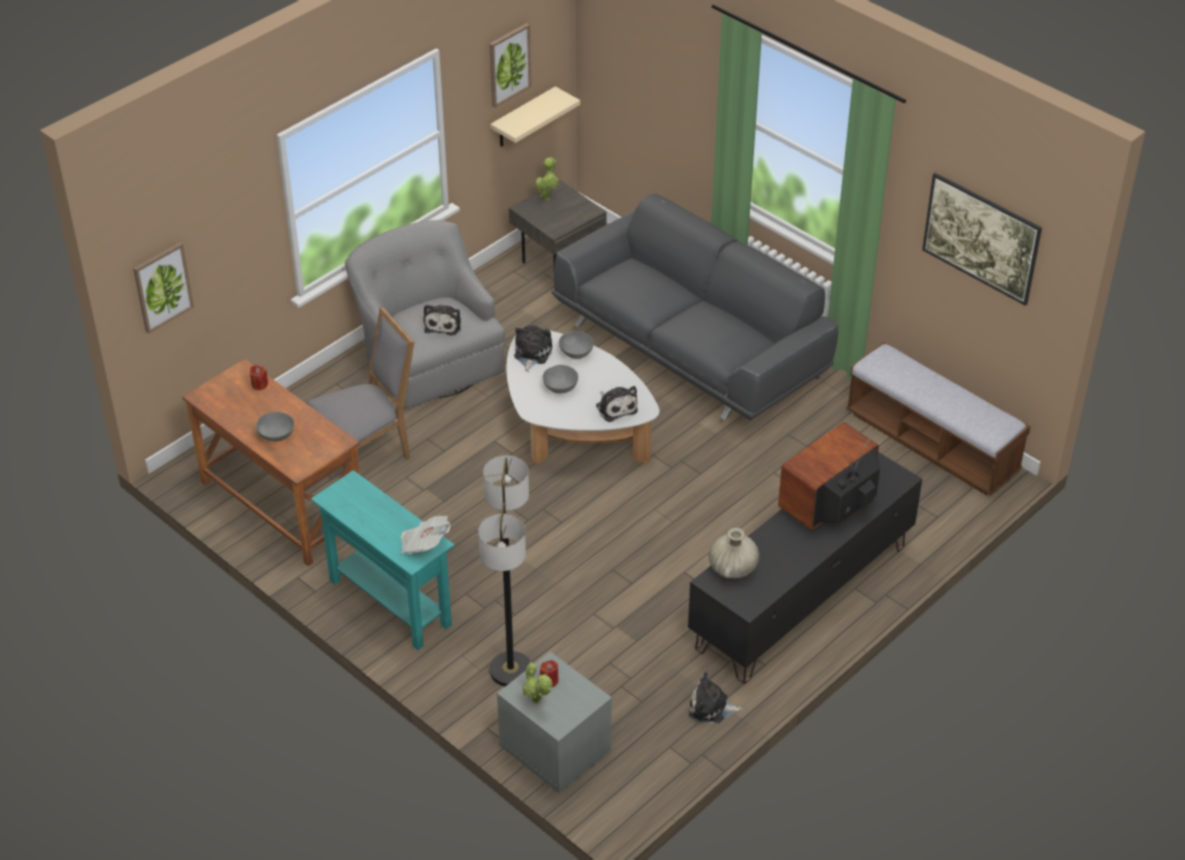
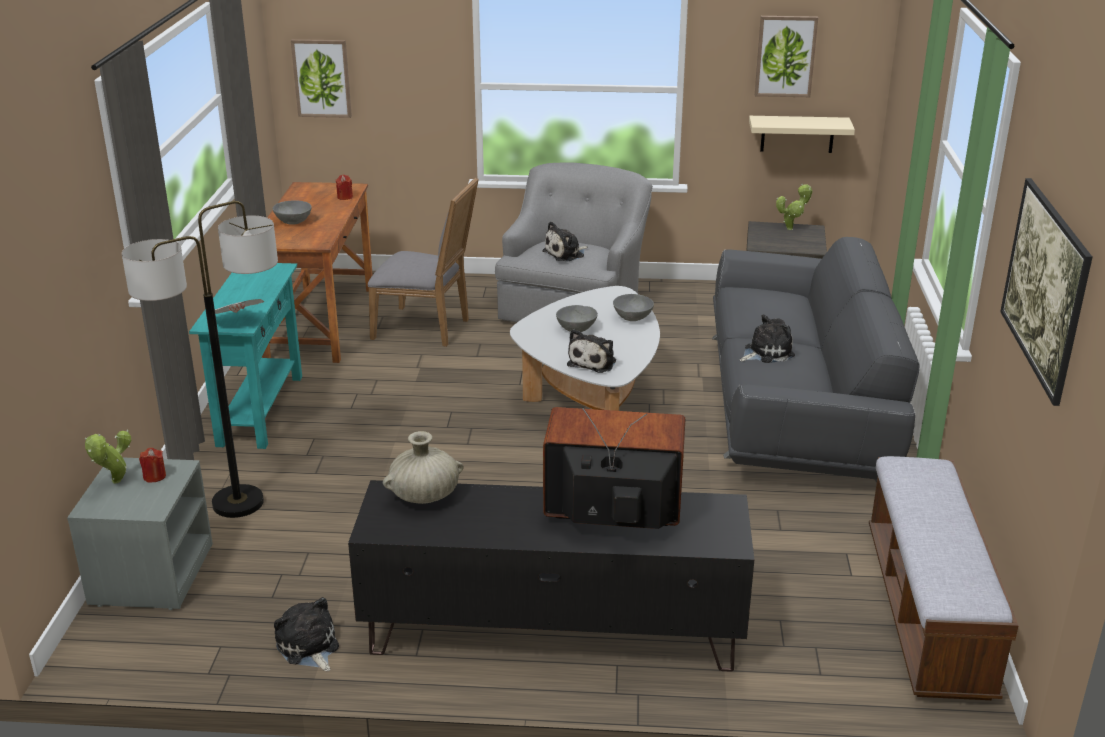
camera: 50 degrees right, 15 degrees down
(531, 354) = (597, 301): plush toy -> plush toy (766, 352)

